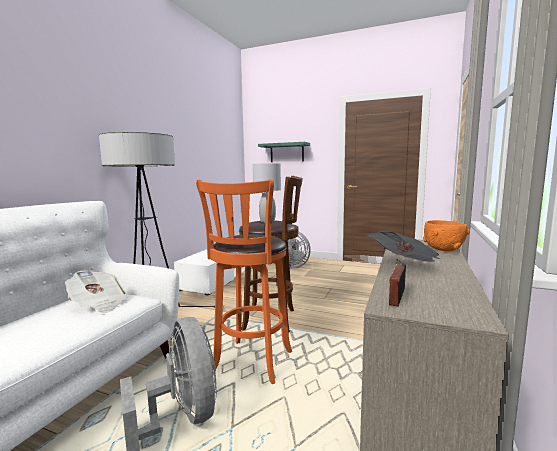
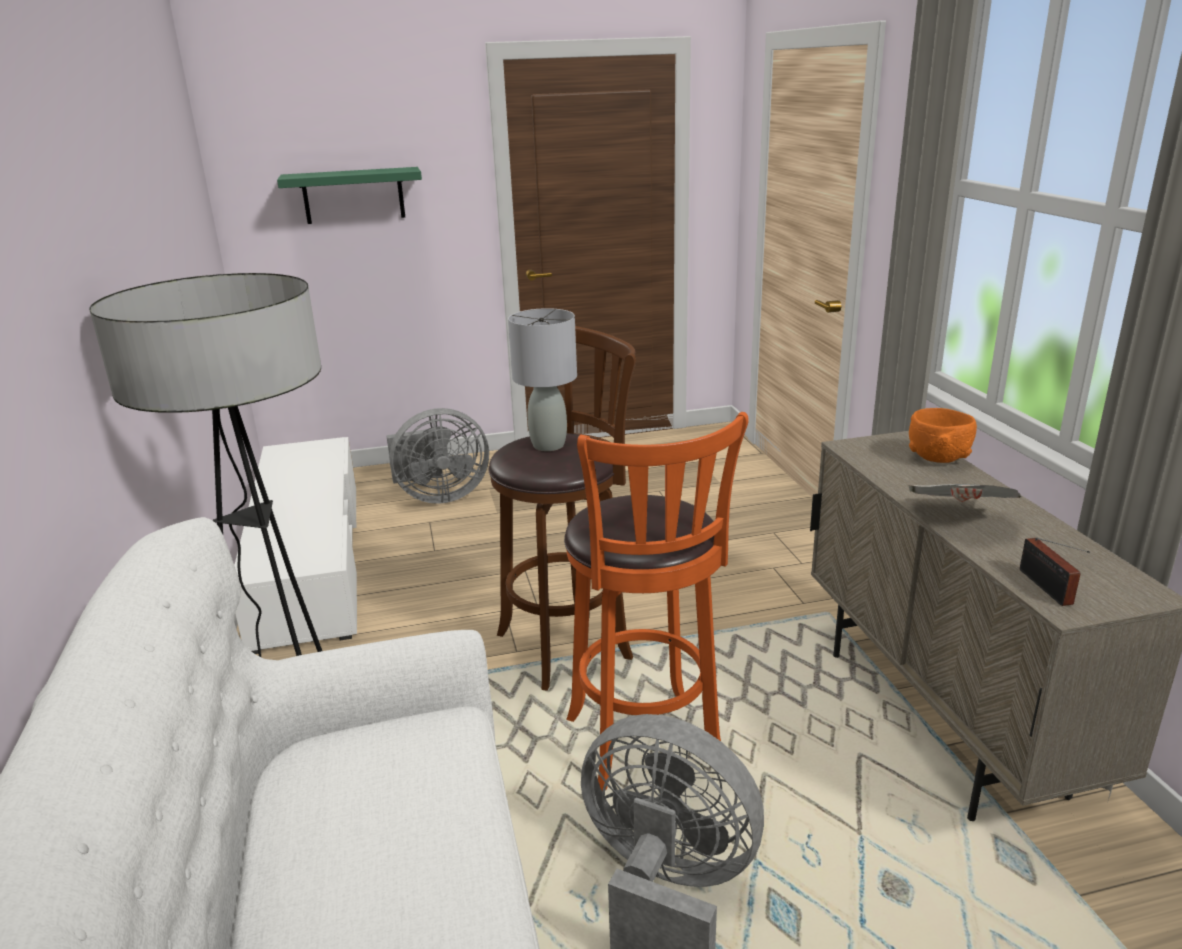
camera: 35 degrees left, 15 degrees up
(98, 304) = (391, 775): newspaper -> none

